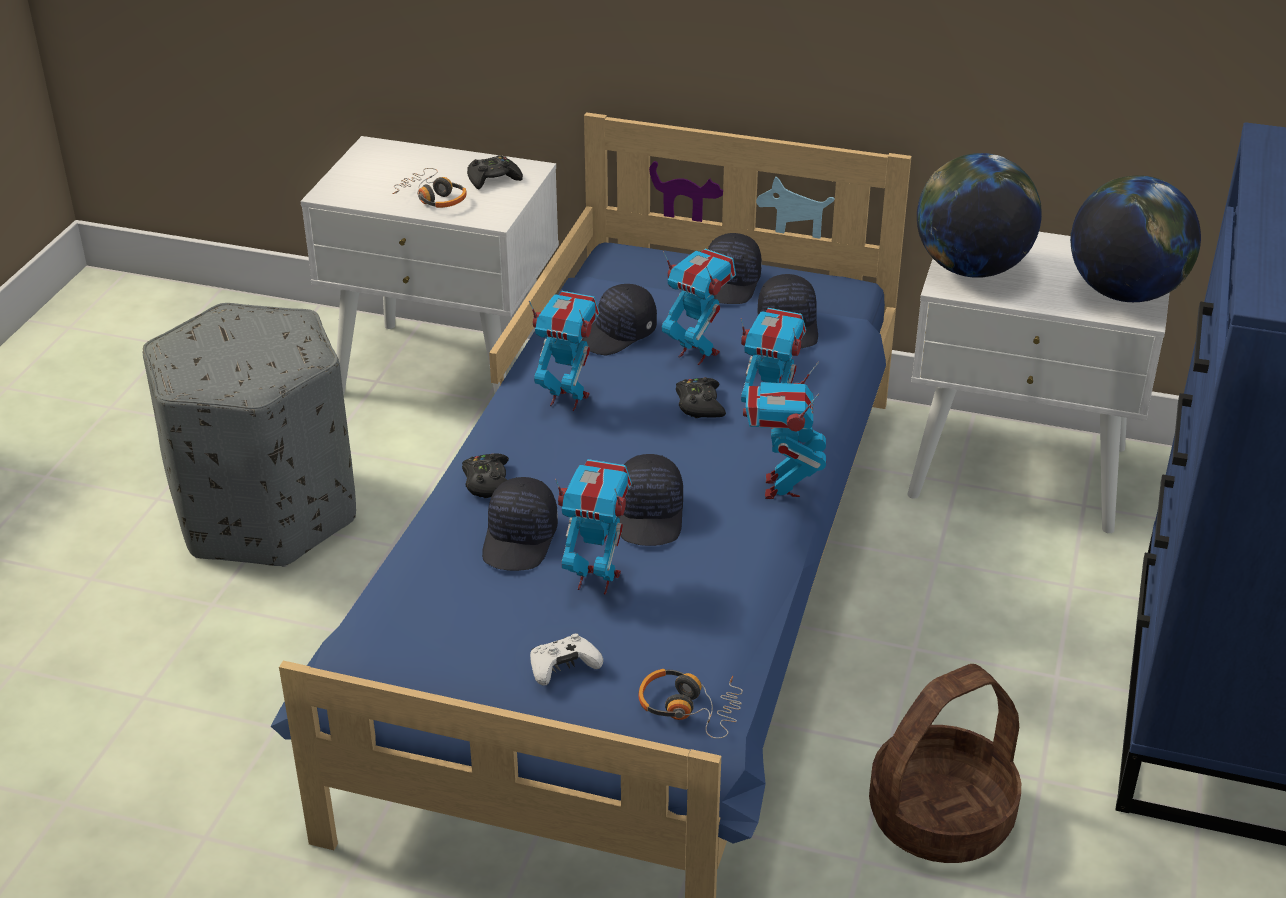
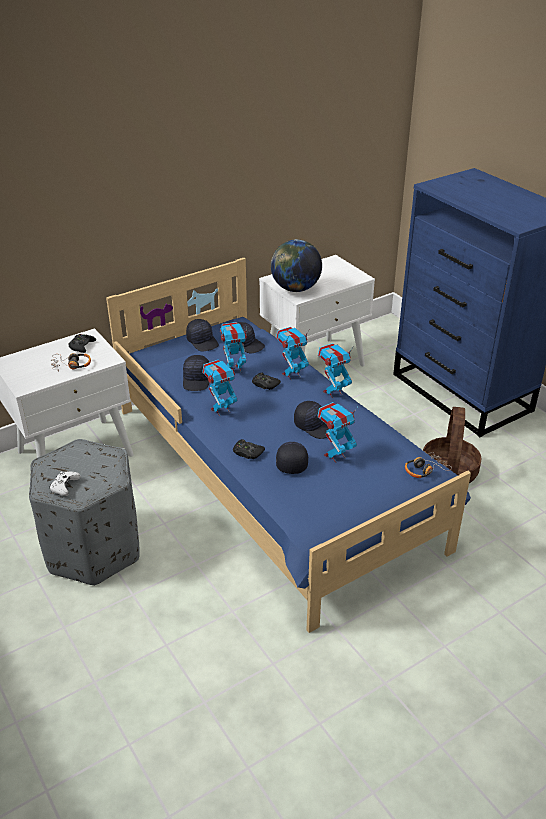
camera: 50 degrees left, 0 degrees up
(521, 540) = (292, 461): black cap -> black cap turned 135 degrees counterclockwise
(563, 668) = (375, 486): white game controller -> white game controller (65, 487)
(781, 488) = (333, 392): toy robot -> toy robot turned 105 degrees clockwise
(1125, 293) = (346, 273): globe -> none

